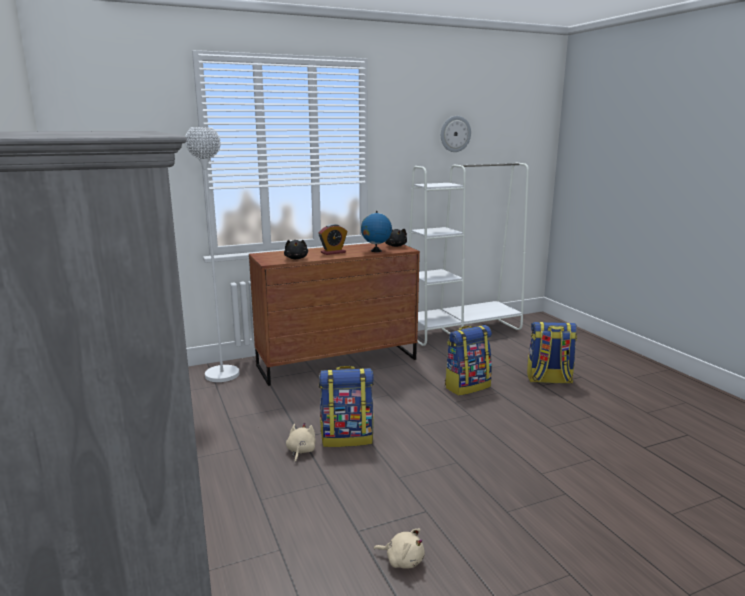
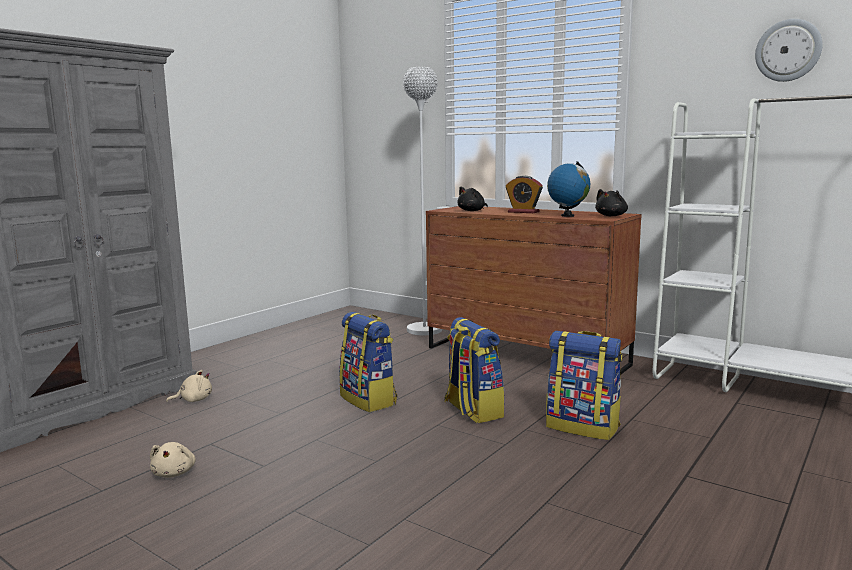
camera: 60 degrees right, 5 degrees down
(300, 451) = (323, 390): beige plush toy -> beige plush toy (194, 400)
(548, 380) = (716, 477): backpack -> backpack (472, 410)

